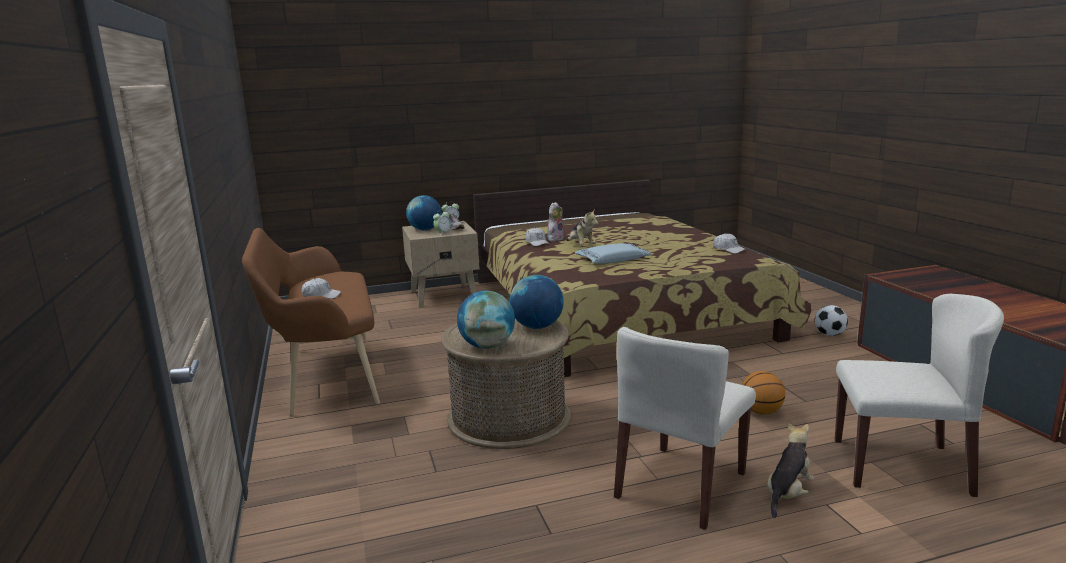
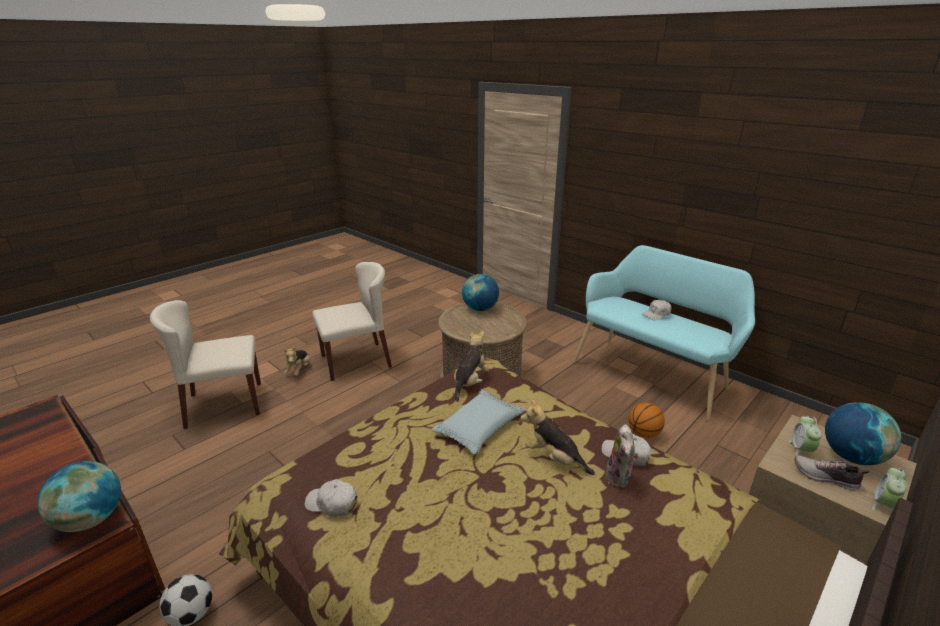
camera: 150 degrees right, 10 degrees up
(324, 374) = (653, 374): brown bench -> turquoise bench
(537, 327) = (467, 330): globe -> globe (91, 519)
(595, 274) = (470, 383): none -> plush toy
(681, 486) = (356, 361): beige chair -> beige chair turned 60 degrees clockwise
(761, 412) = (308, 428): basketball -> basketball (643, 433)

